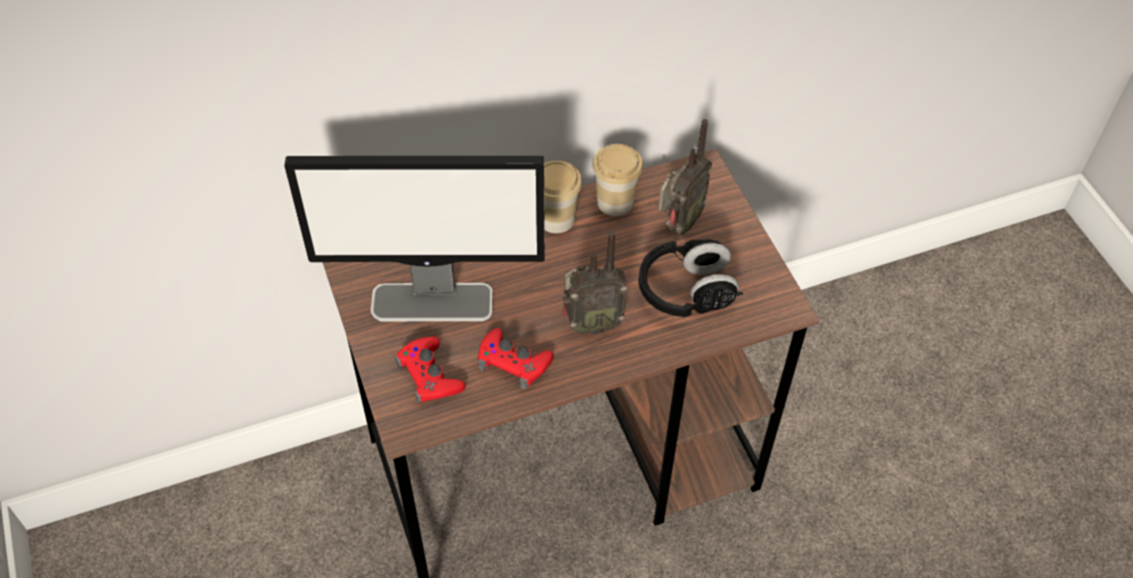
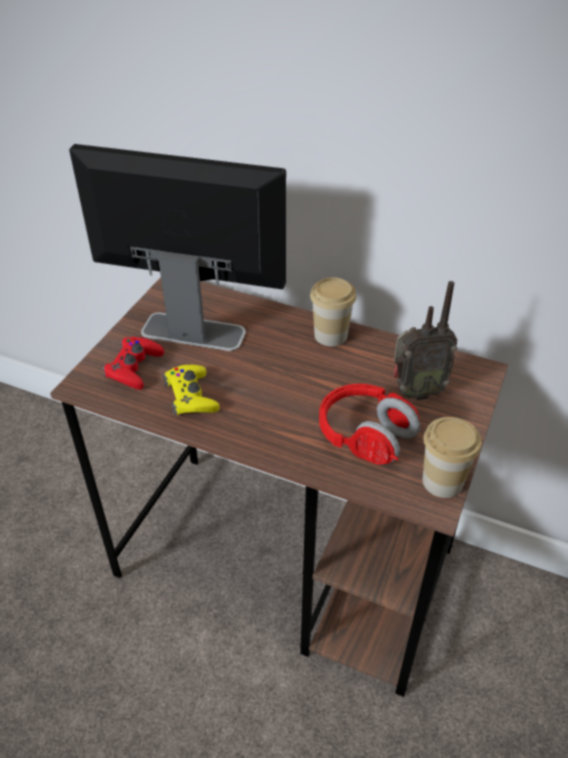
camera: 45 degrees right, 10 degrees down
(434, 302) = (192, 331): monitor -> monitor turned 150 degrees clockwise
(513, 362) = (191, 396): red game controller -> yellow game controller
(591, 324) = (271, 409): radio -> none
(615, 202) = (385, 350): cup -> cup (442, 481)
(686, 292) = (365, 437): black headphones -> red headphones

